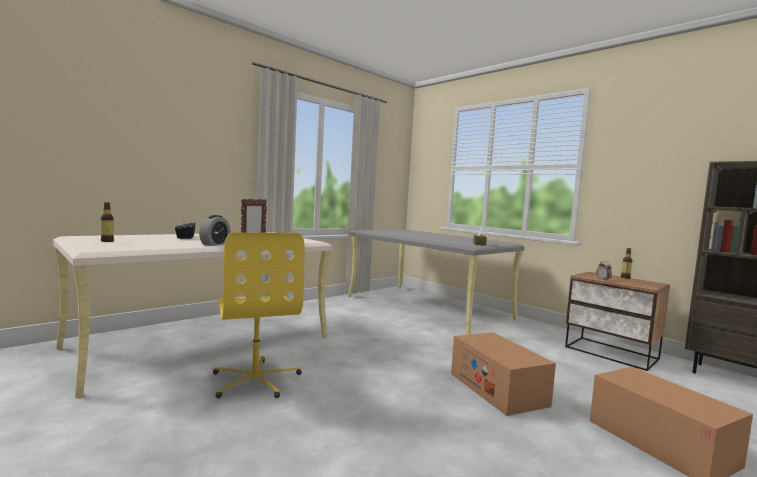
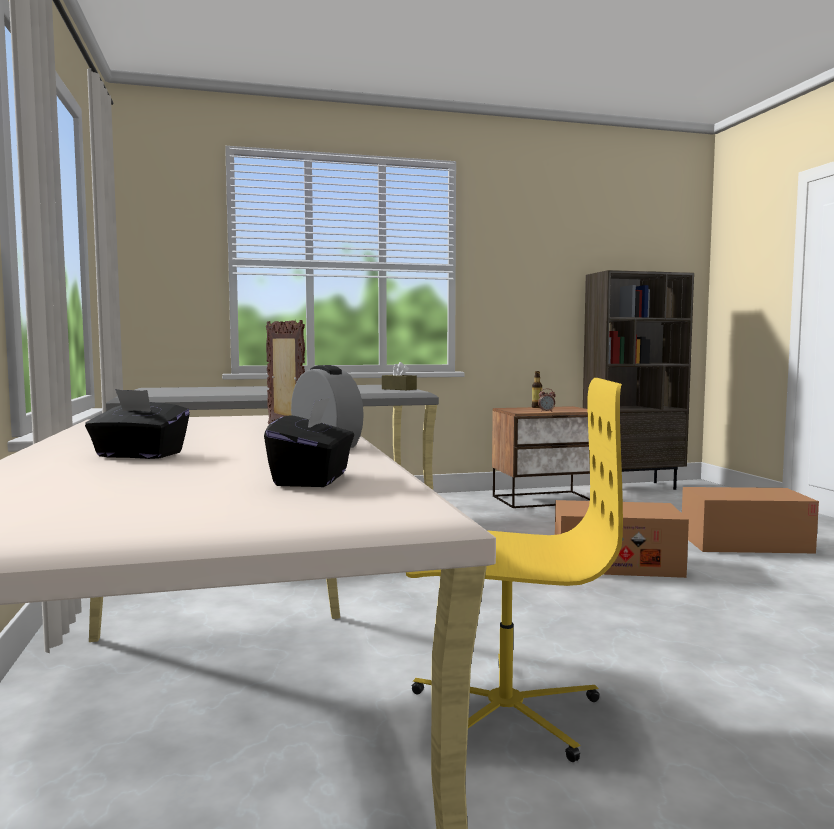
camera: 60 degrees left, 0 degrees up
(107, 241) = (155, 501): bottle -> none
(139, 245) = (313, 479): none -> black tissue box

